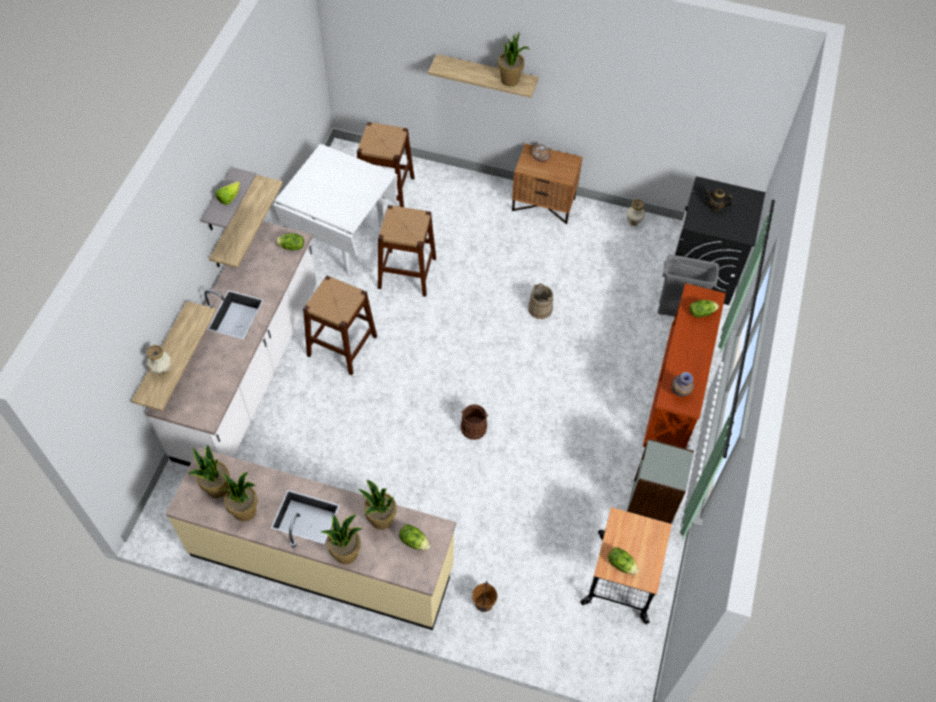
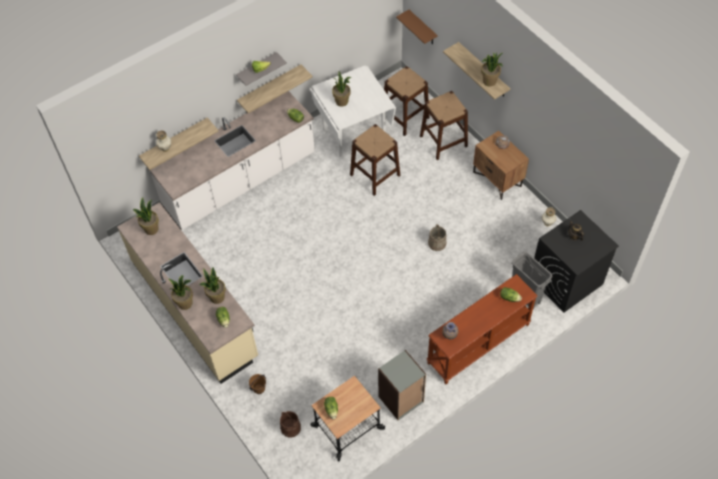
camera: 40 degrees right, 0 degrees up
(245, 511) = (155, 249): potted plant -> potted plant (342, 101)
(342, 345) = (302, 197): brown stool -> brown stool (443, 141)
(366, 64) = (423, 28): none -> brown shelf
(473, 428) = (336, 289): brown bucket -> brown bucket (290, 428)

